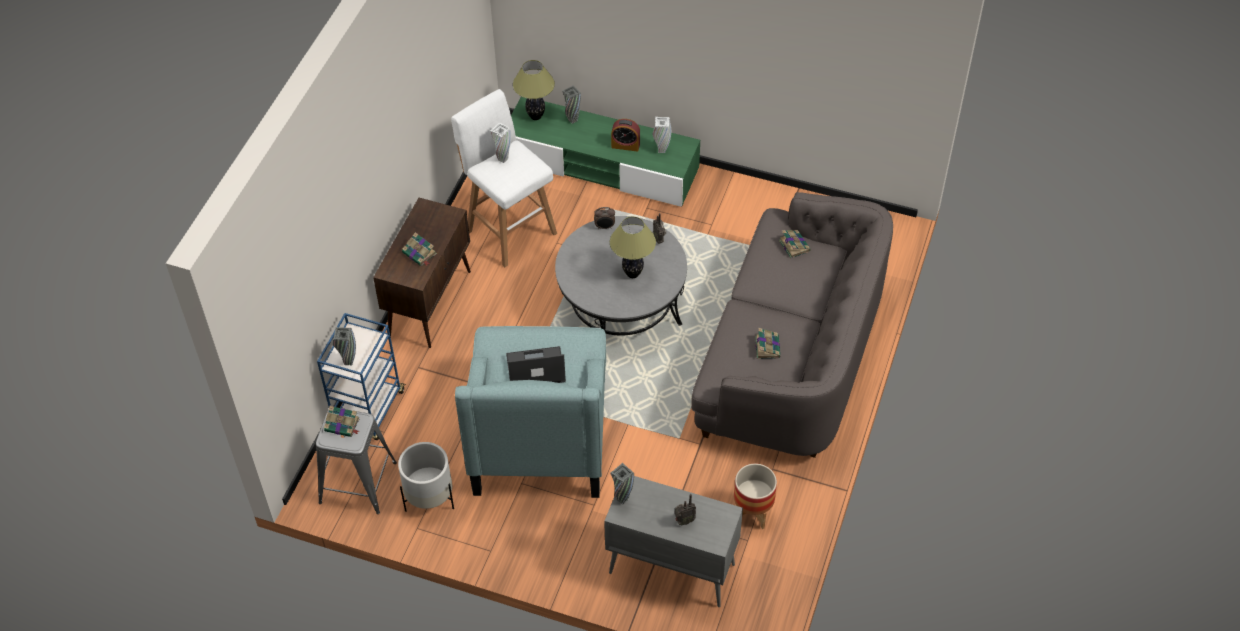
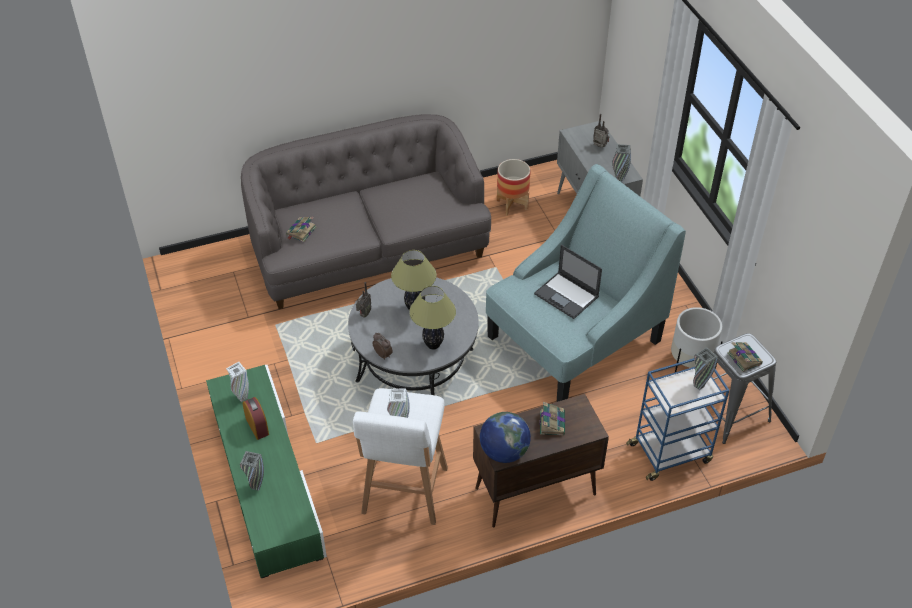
camera: 130 degrees left, 5 degrees down
(427, 211) = (504, 452): none -> globe
(535, 116) = (275, 519): table lamp -> table lamp (433, 345)
(767, 347) = (413, 197): book -> none

